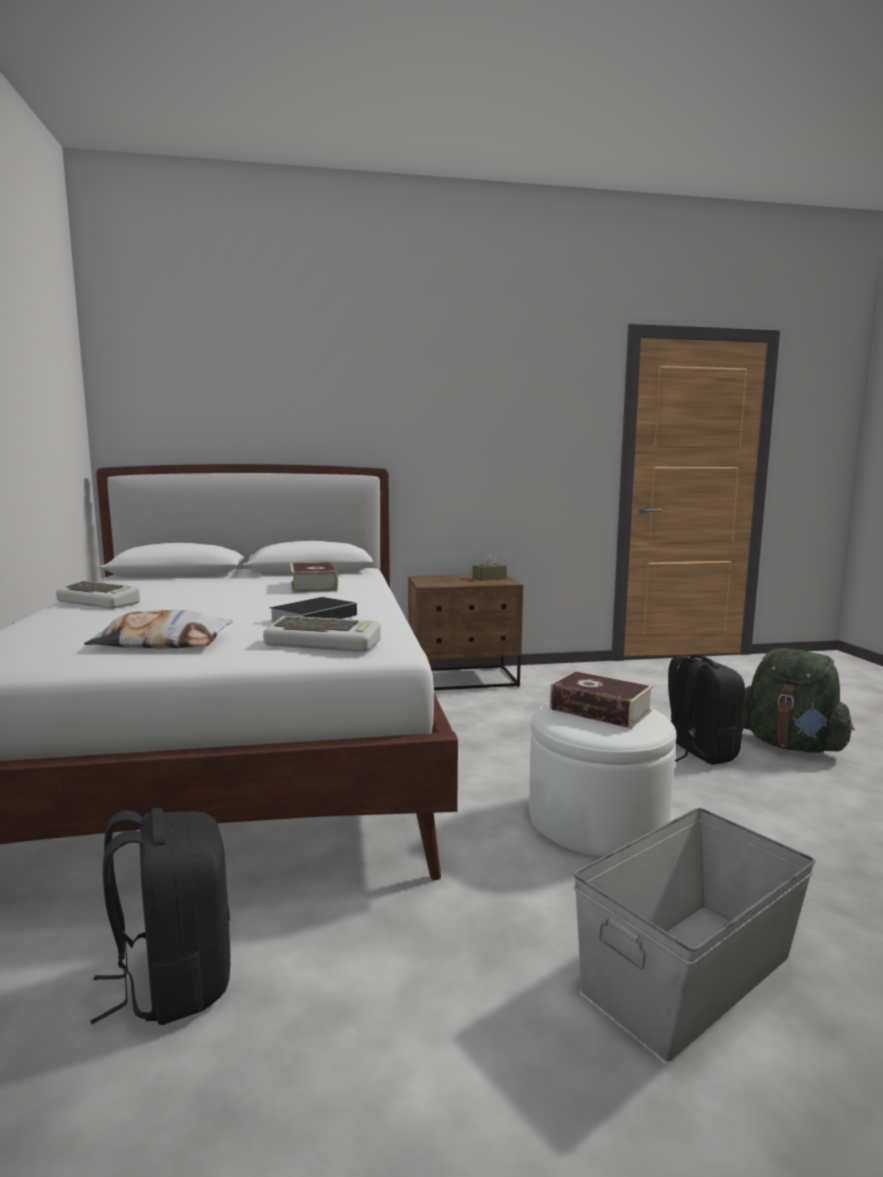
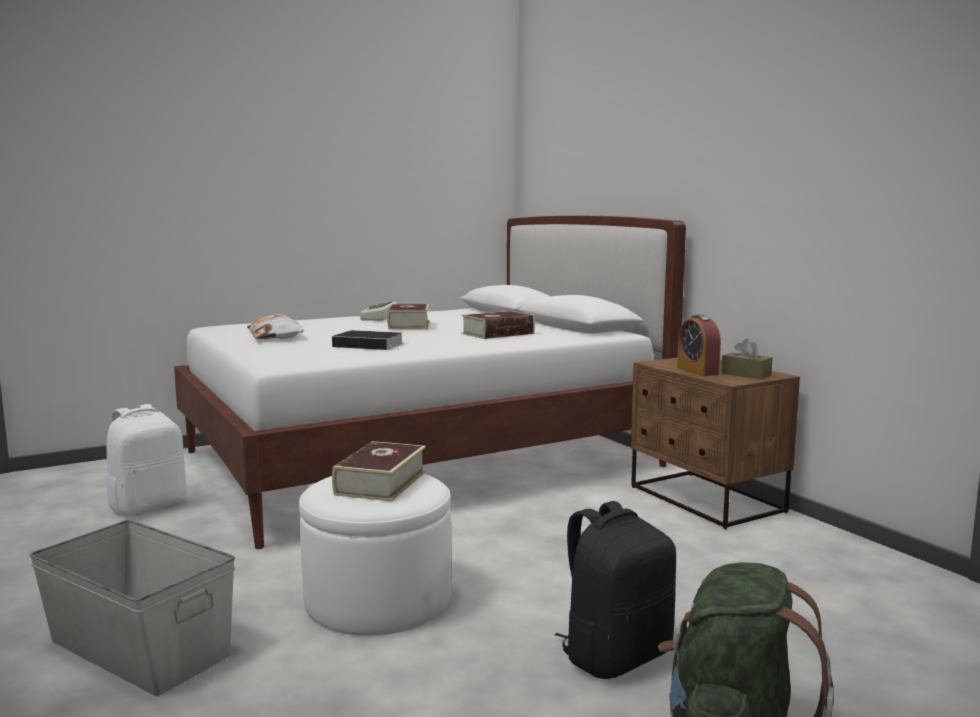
camera: 70 degrees right, 0 degrees up
(174, 981) = (148, 505): black backpack -> white backpack
(201, 599) = (409, 325): none -> book
(324, 643) = (286, 353): keyboard -> none
(468, 582) = (697, 371): none -> alarm clock

